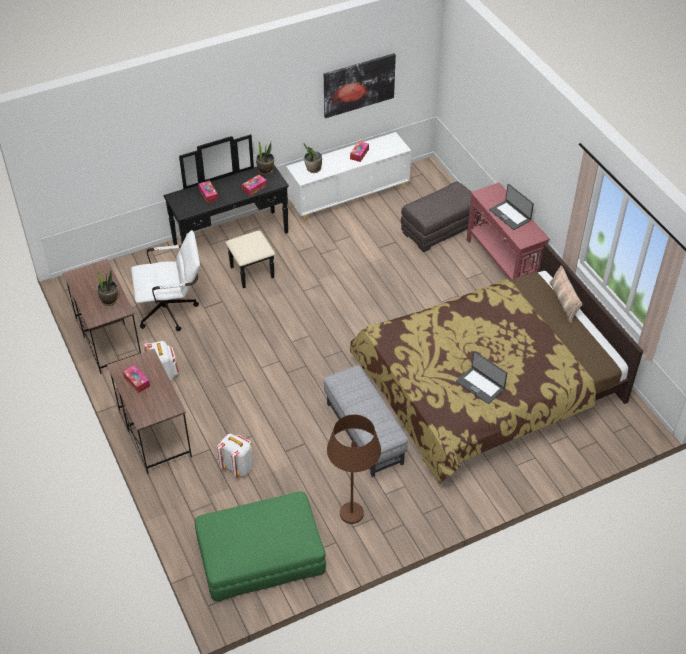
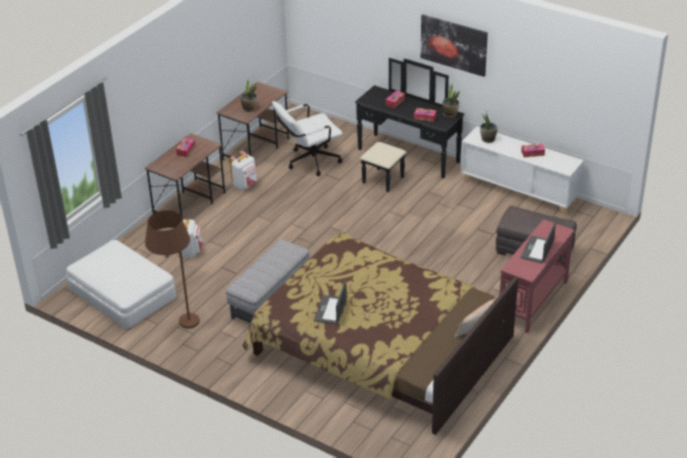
camera: 60 degrees right, 10 degrees down
(172, 310) = (309, 162): white office chair -> white office chair turned 105 degrees clockwise
(260, 554) = (122, 293): green ottoman -> white ottoman
(358, 85) = (553, 89): picture -> picture (454, 44)

